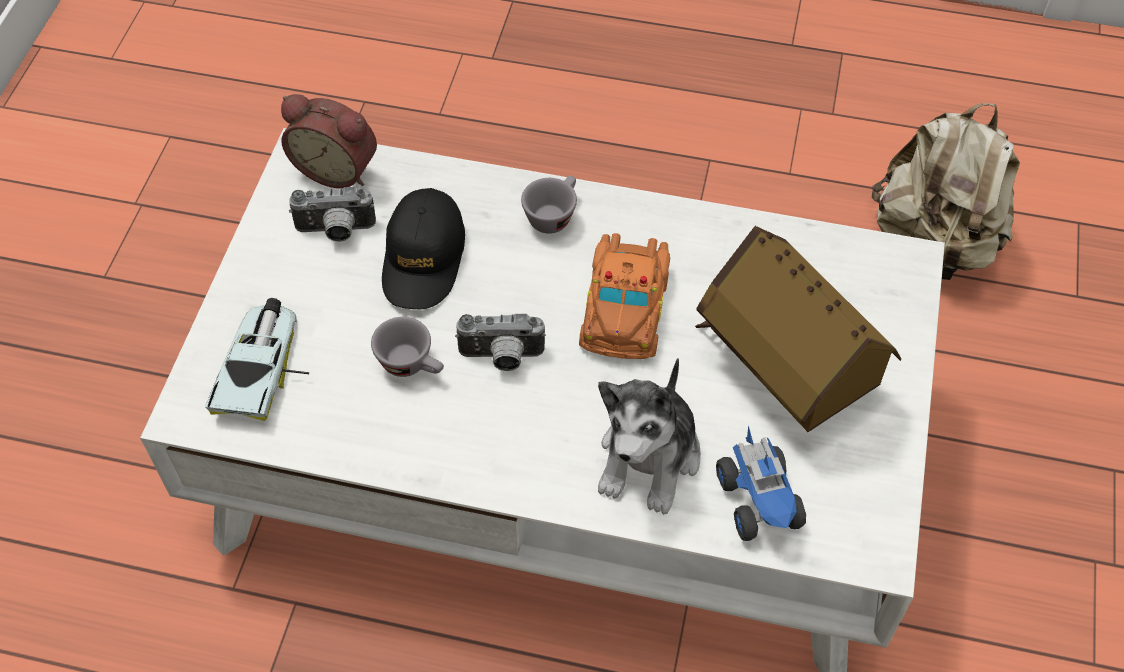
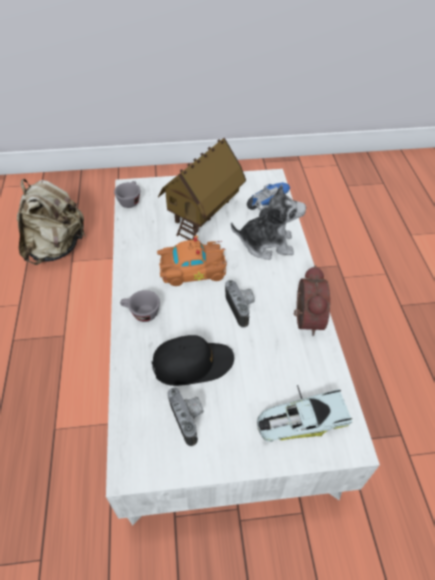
camera: 110 degrees left, 5 degrees down
(337, 168) = (136, 440): alarm clock -> alarm clock (305, 319)
(412, 364) = (263, 344): grey cup -> grey cup (130, 200)

